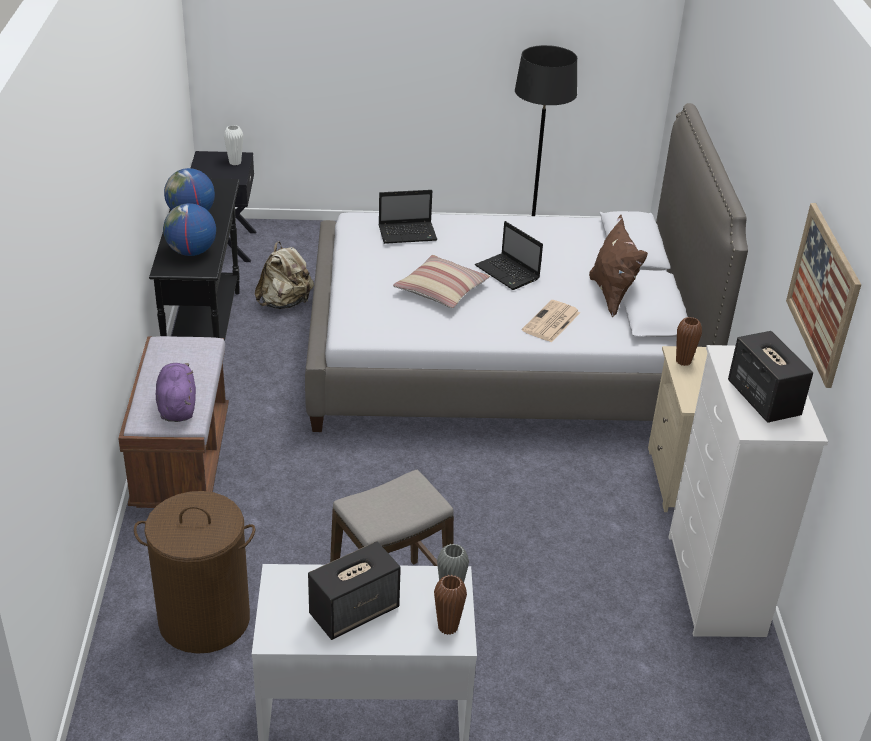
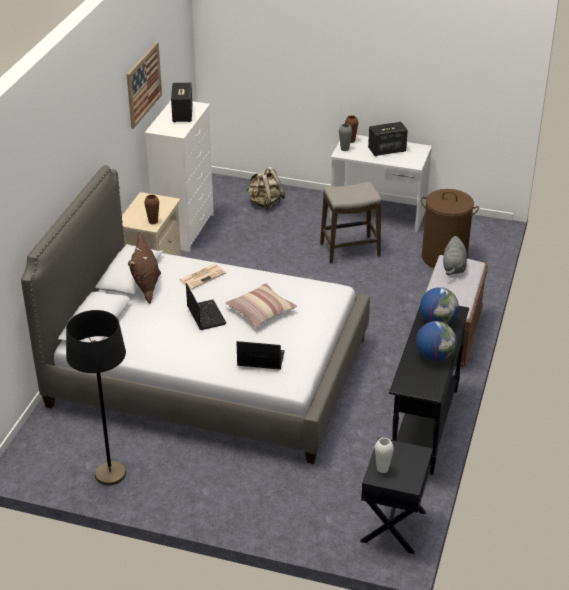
camera: 160 degrees left, 0 degrees up
(177, 406) = (454, 268): purple plush toy -> grey plush toy
(285, 303) = (354, 447): beige backpack -> beige backpack (265, 204)

